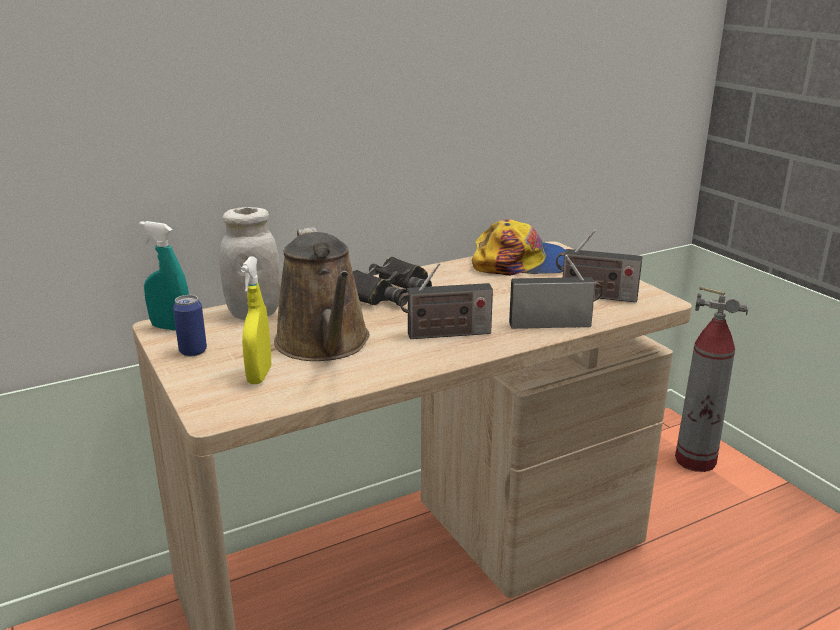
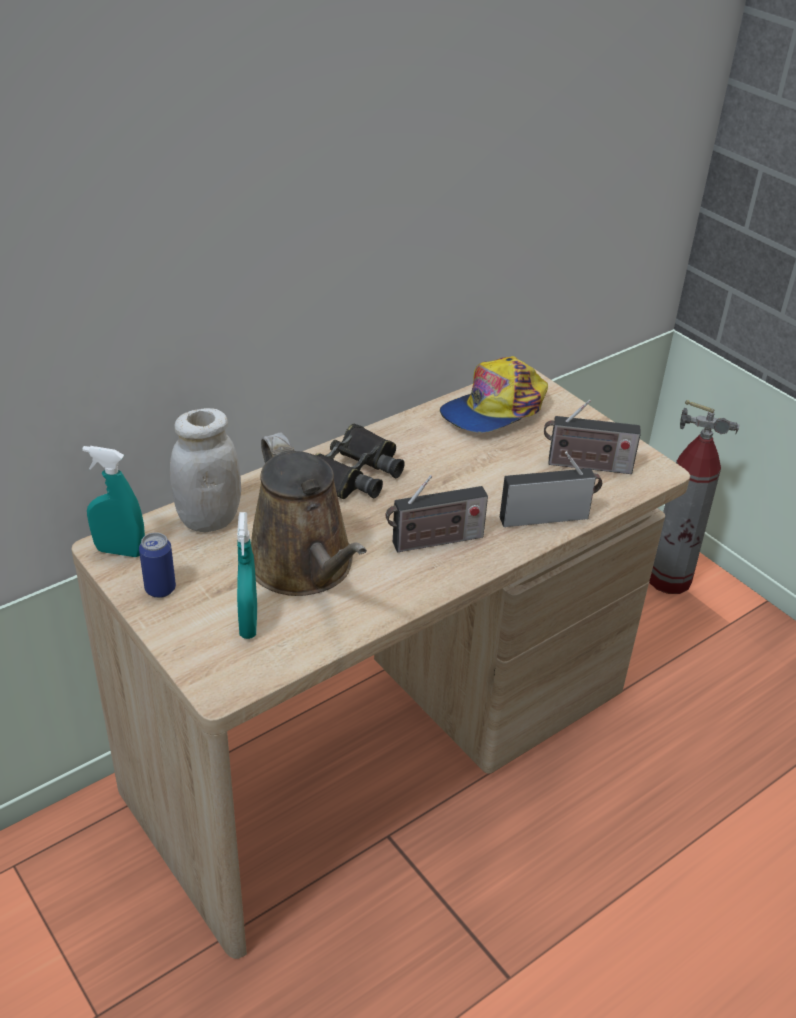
camera: 10 degrees left, 15 degrees up
(259, 375) = (248, 623): yellow spray bottle -> turquoise spray bottle
(521, 263) = (494, 410): cap -> cap turned 150 degrees clockwise

